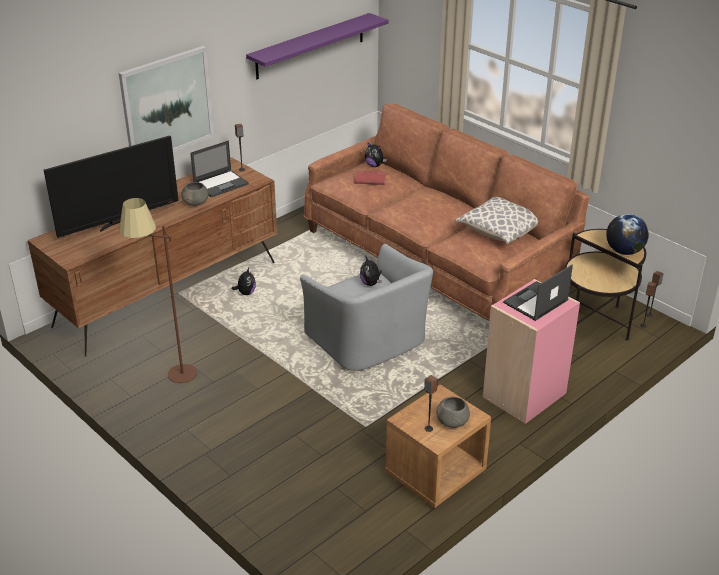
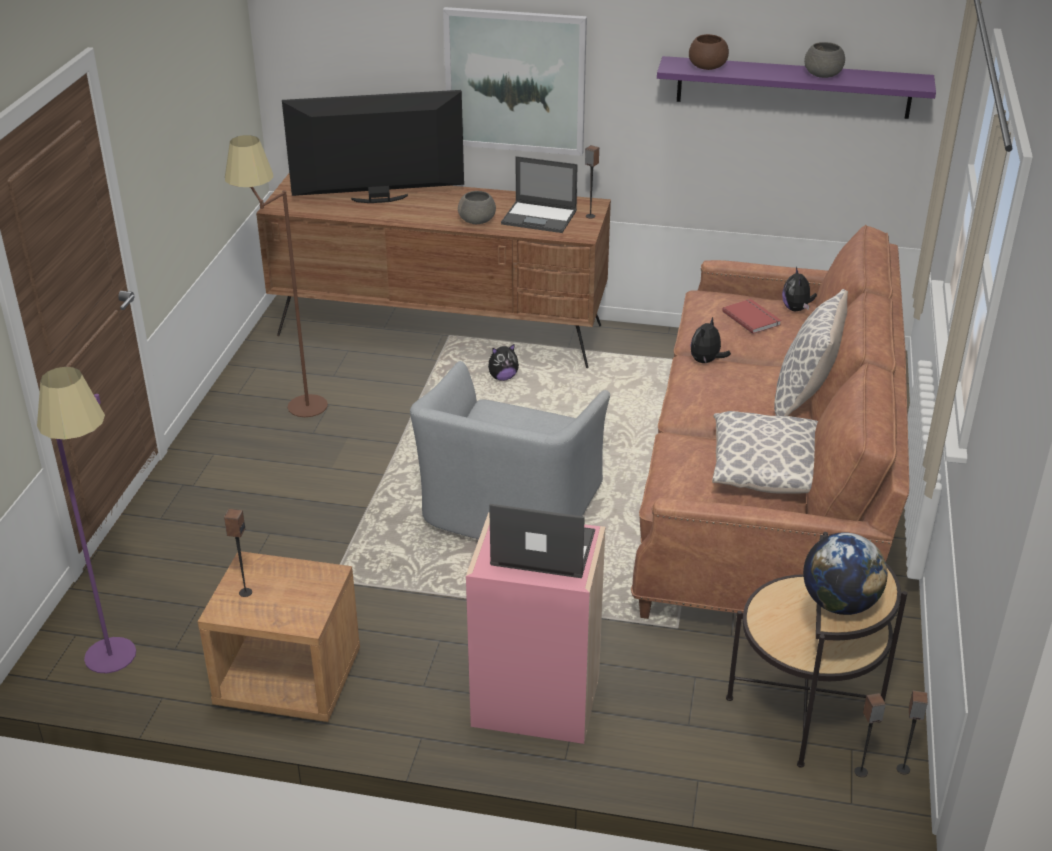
camera: 55 degrees right, 0 degrees up
(119, 223) = (379, 199): television -> television turned 150 degrees clockwise
(279, 50) = (706, 67): none -> brown bowl
(362, 538) = (123, 667): none -> purple floor lamp
(371, 283) = (539, 429): plush toy -> plush toy (706, 361)
(451, 197) = (804, 397): none -> pillow
(453, 422) = (276, 608): grey bowl -> grey bowl (822, 75)

